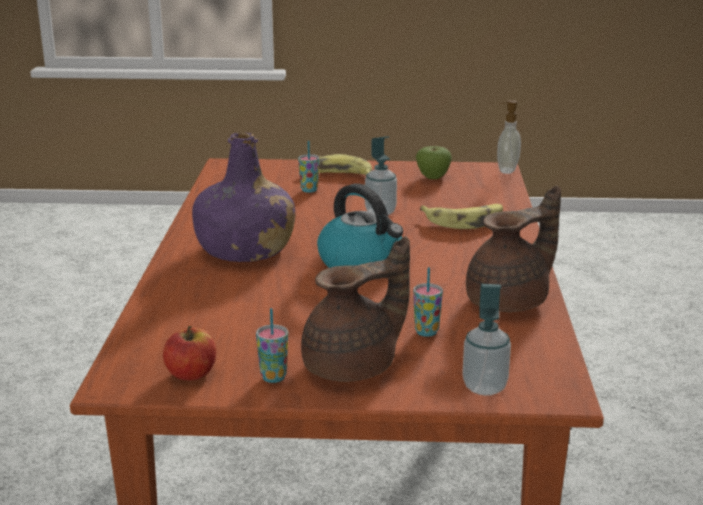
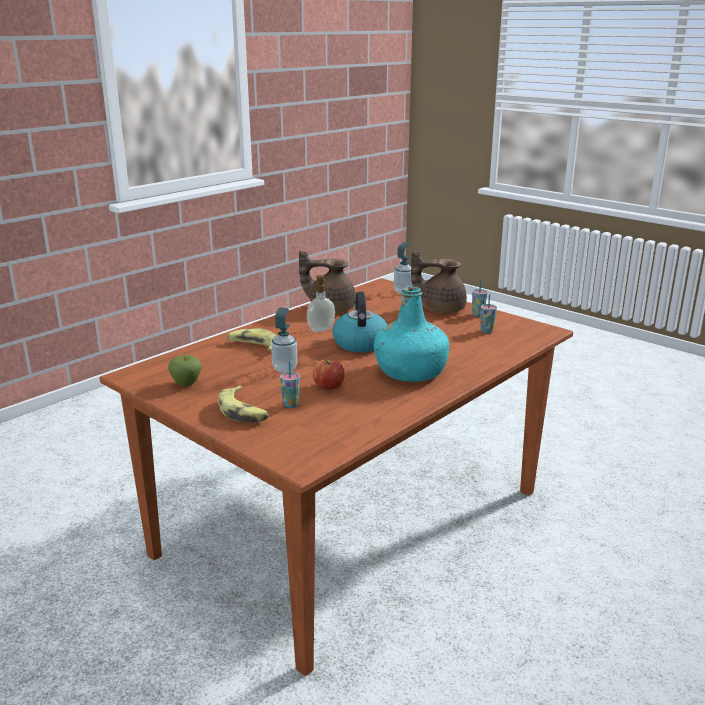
camera: 140 degrees left, 0 degrees up
(191, 374) = (511, 325): apple -> apple (328, 386)
(245, 249) = (411, 372): purple bottle -> turquoise bottle
(426, 332) = (390, 309): cup -> cup (486, 331)
(506, 170) = (128, 371): soap dispenser -> soap dispenser (321, 330)

